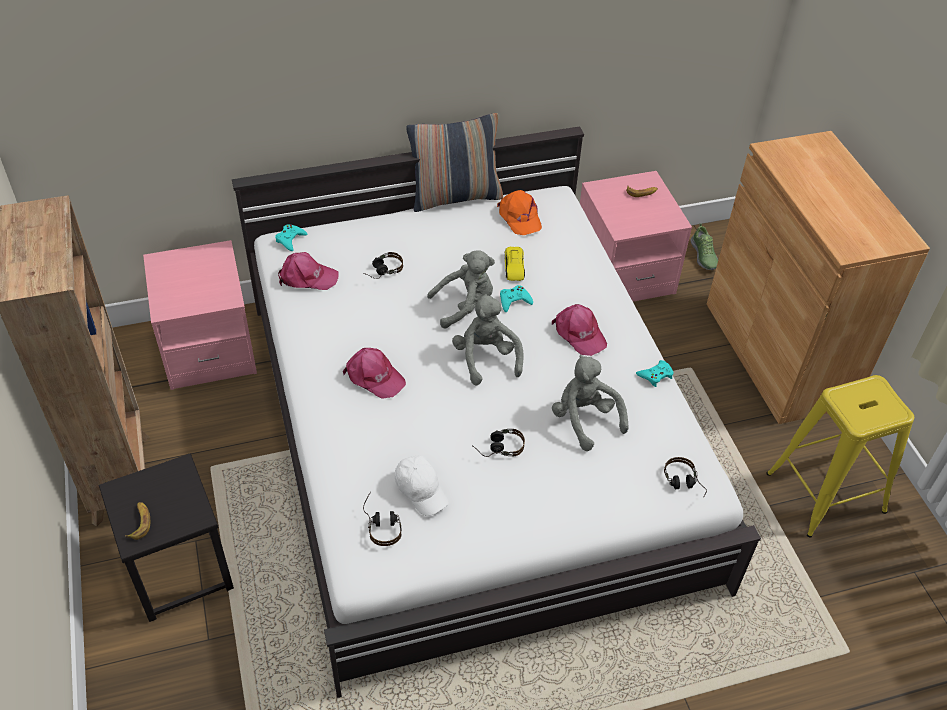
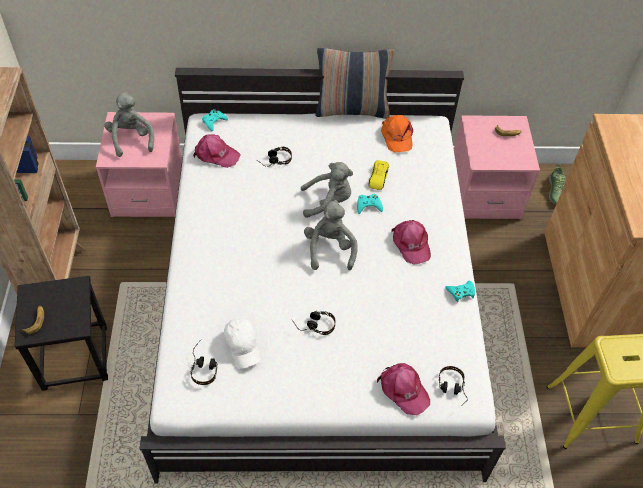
camera: 15 degrees right, 5 degrees up
(374, 377) = (239, 246): pink cap -> pink cap (403, 390)
(585, 419) = (390, 317): grey plush toy -> grey plush toy (131, 139)

